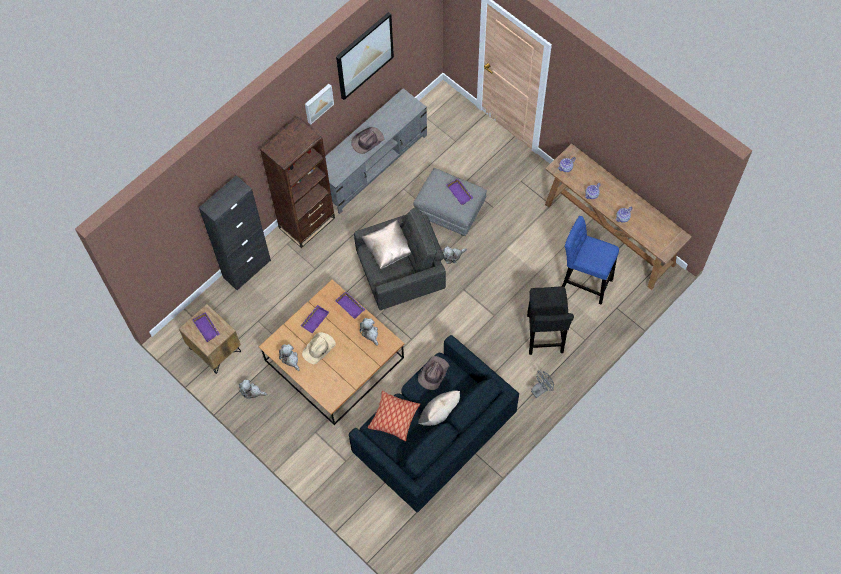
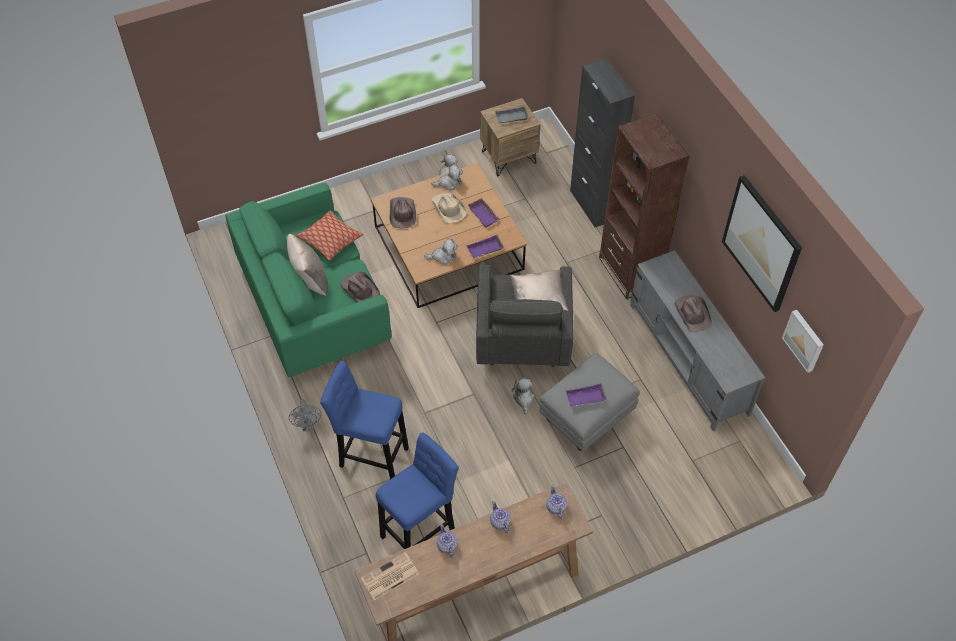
camera: 110 degrees right, 10 degrees down
(207, 328) = (511, 118): purple tray -> grey tray
(318, 103) = (710, 192): picture -> picture (804, 340)
(338, 381) = (402, 214): none -> brown hat
(433, 435) = (314, 305): blue sofa -> green sofa
(544, 336) = (370, 455): black stool -> blue stool
(659, 241) = (389, 577): none -> newspaper

